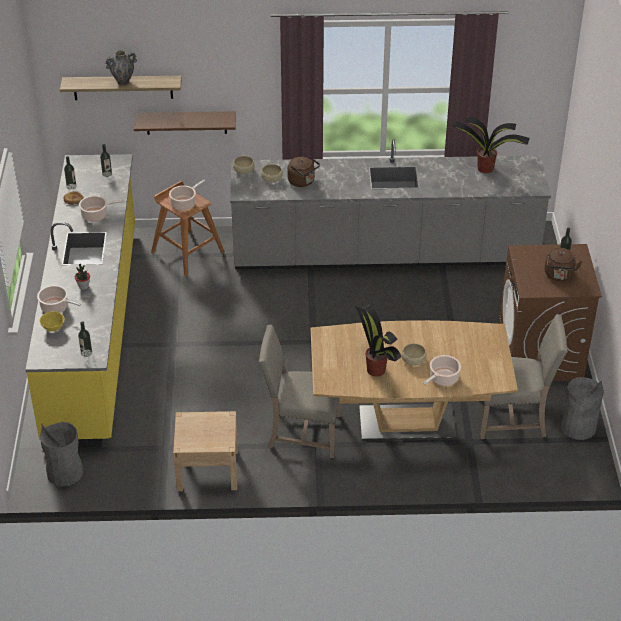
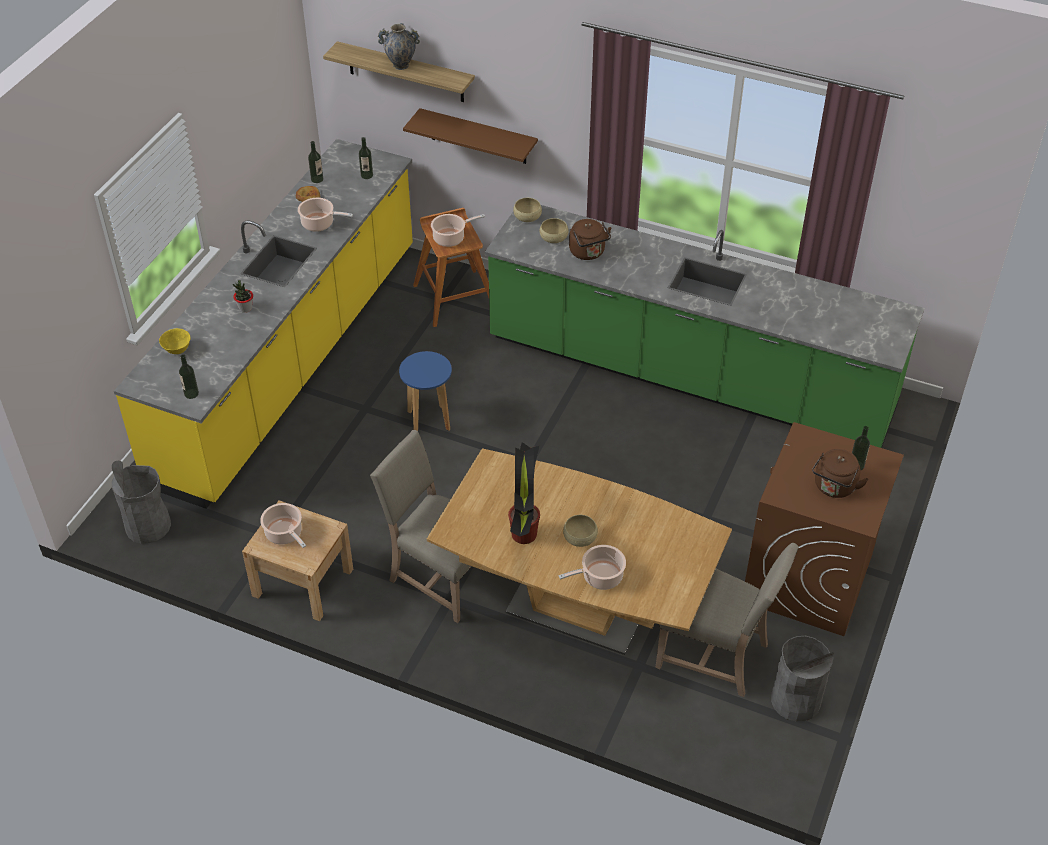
camera: 25 degrees right, 5 degrees up
(56, 307) = (198, 325): cooking pot -> cooking pot (285, 534)
(225, 338) = (429, 421): none -> blue stool
(385, 254) = (689, 375): grey counter -> green counter
(486, 168) = (837, 305): potted plant -> none

